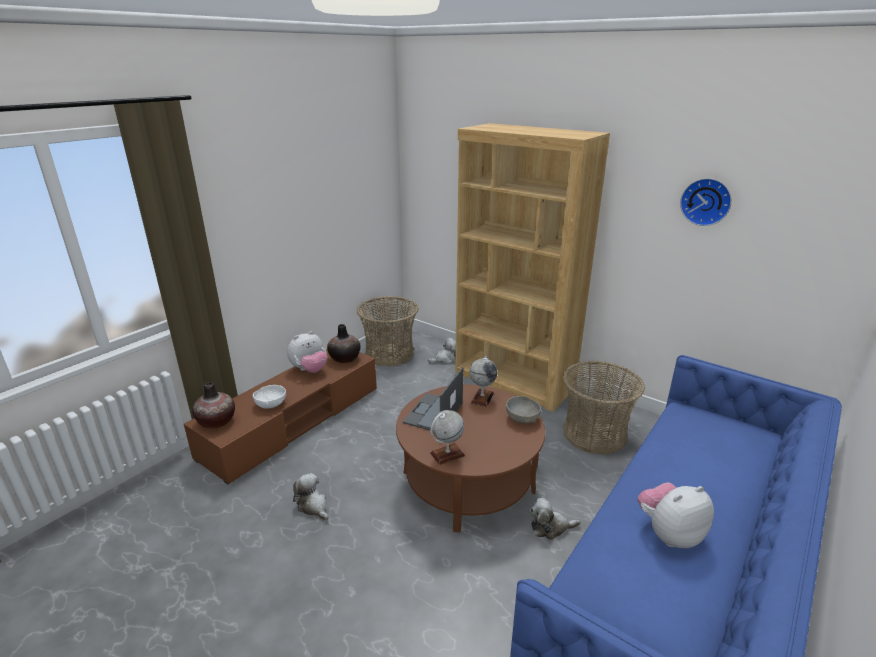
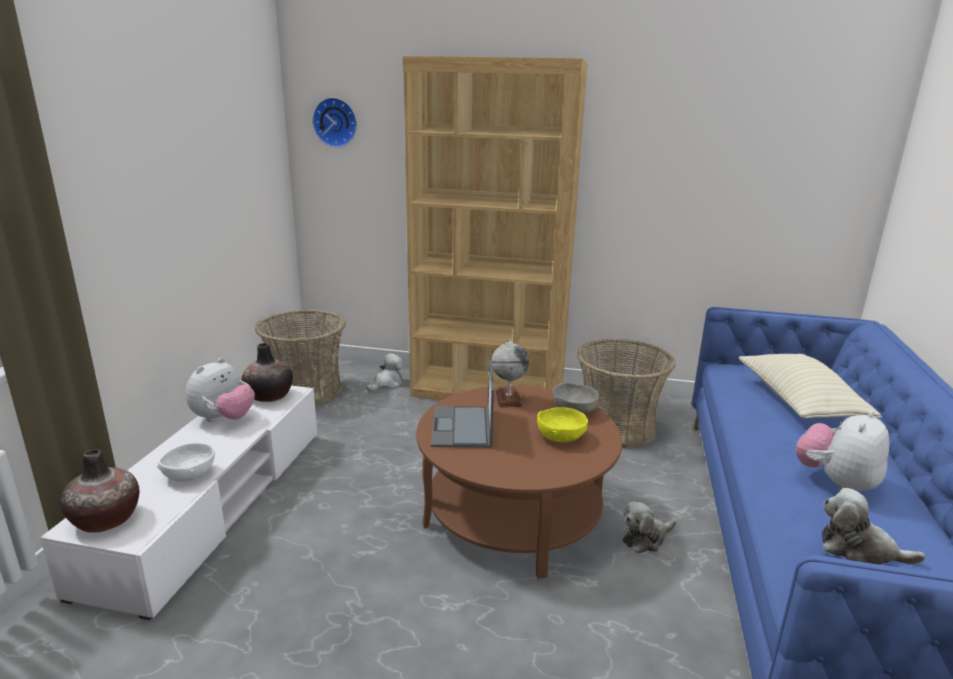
camera: 25 degrees left, 5 degrees down
(293, 422) = (213, 503): brown tv stand -> white tv stand
(313, 506) = (318, 607): plush toy -> plush toy (859, 550)
(447, 454) = (520, 469): globe -> none
(495, 437) = (560, 436): none -> yellow bowl
(706, 201) = (702, 133): wall clock -> wall clock (336, 122)
(712, 456) = (799, 402): none -> beige pillow

